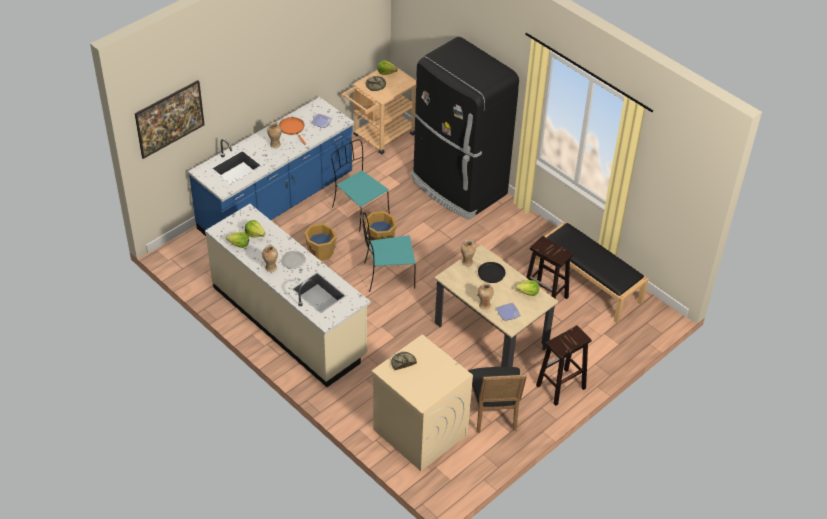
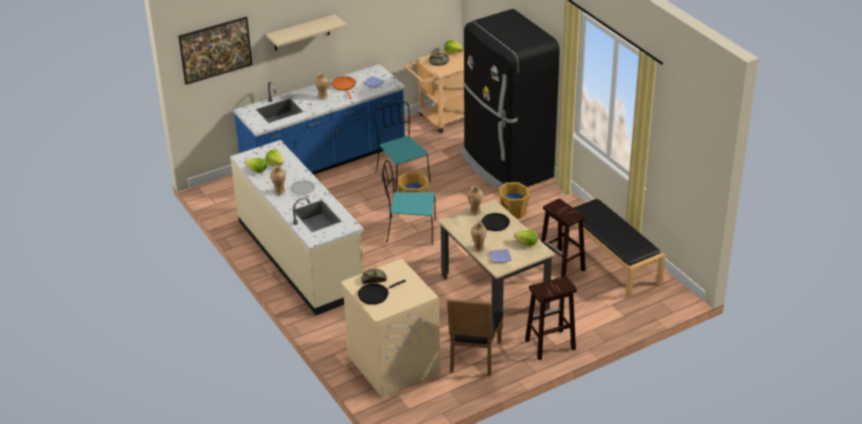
camera: 15 degrees right, 10 degrees down
(248, 84) = (301, 33): none -> beige shelf
(321, 252) = (352, 205): orange bucket -> orange bucket (514, 212)
(411, 381) = (375, 295): none -> black frying pan

